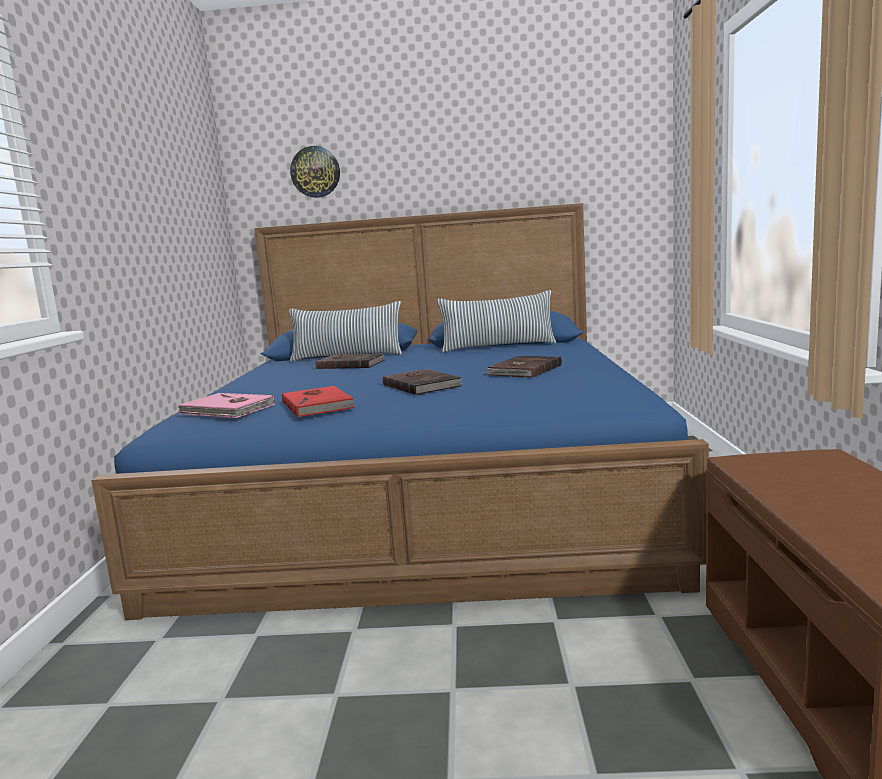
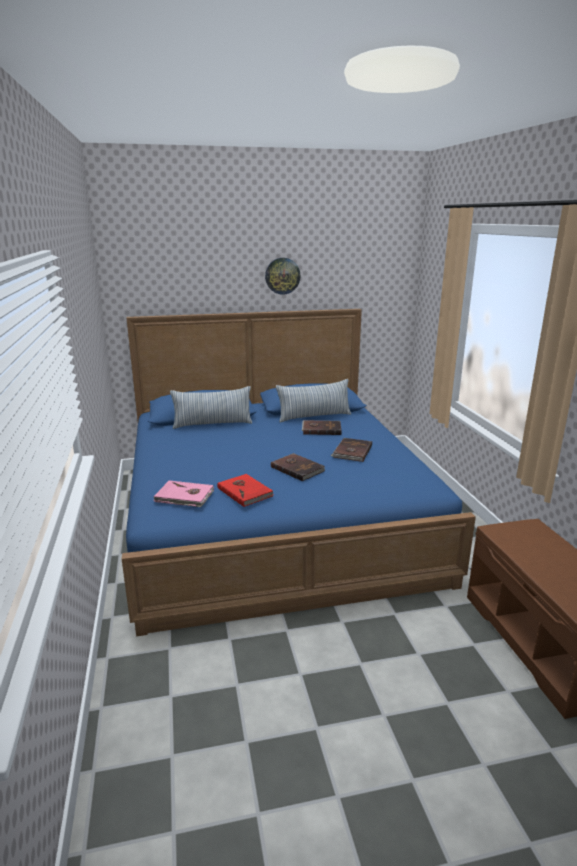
camera: 15 degrees left, 10 degrees up
(315, 172) = (173, 276): wall clock -> wall clock (282, 276)
(350, 364) = (224, 436): brown book -> brown book (321, 429)

